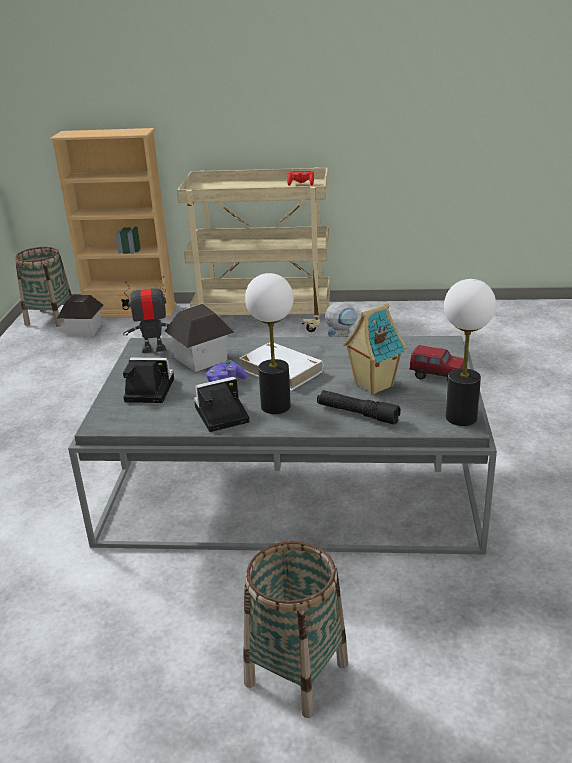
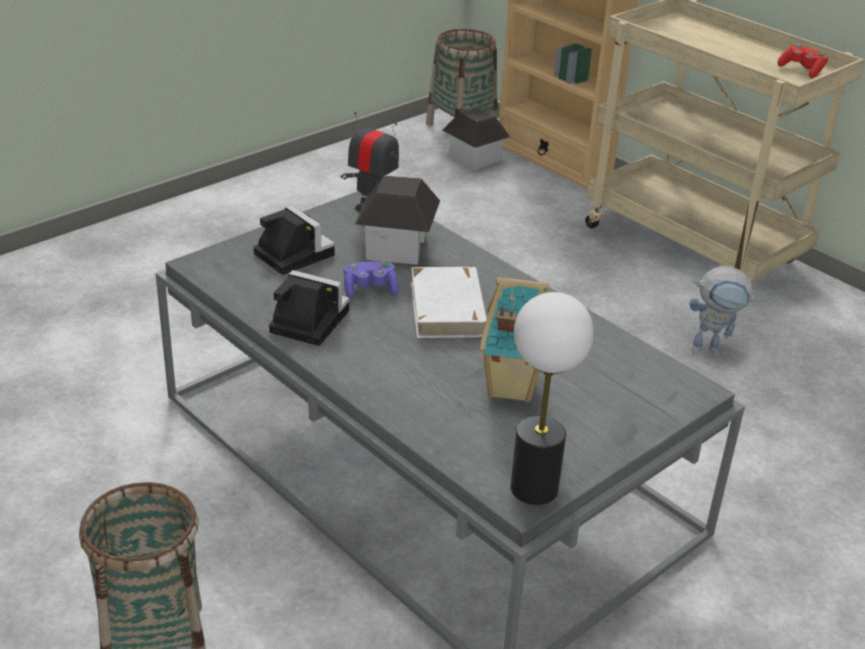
camera: 40 degrees right, 5 degrees up
(275, 406) = (371, 345): table lamp -> none
(357, 413) = (434, 407): black flashlight -> none
(437, 377) = (600, 424): toy truck -> none

